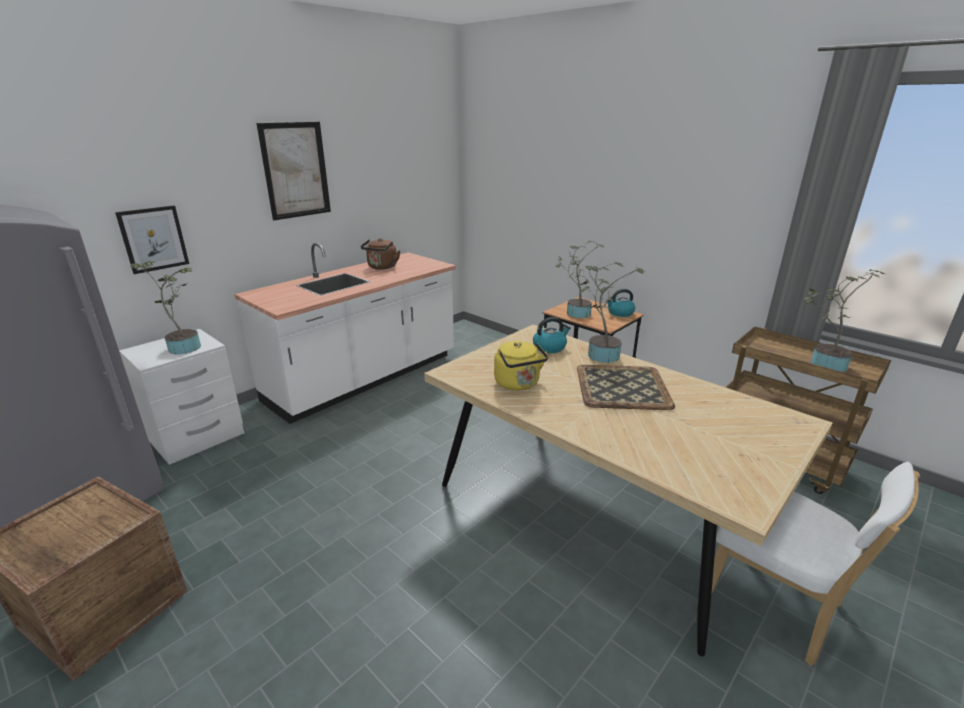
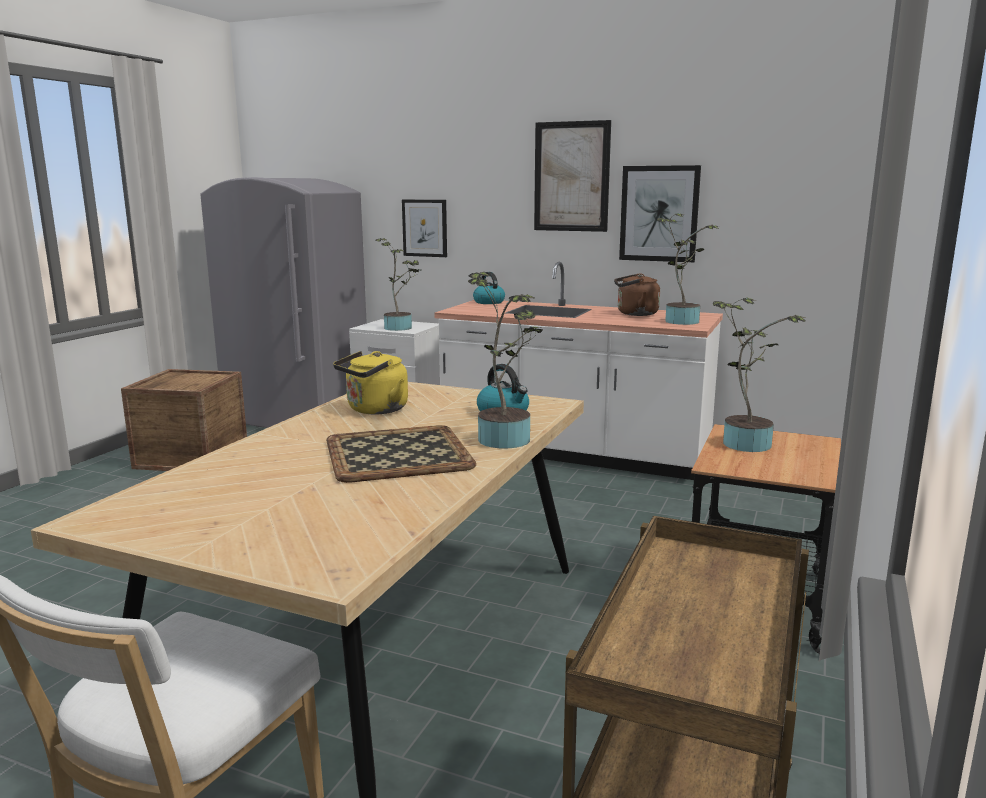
camera: 70 degrees right, 10 degrees down
(361, 192) = (659, 213): none -> picture
(620, 313) = (807, 471): kettle -> kettle (488, 302)
(823, 364) = (691, 638): potted plant -> potted plant (681, 321)

